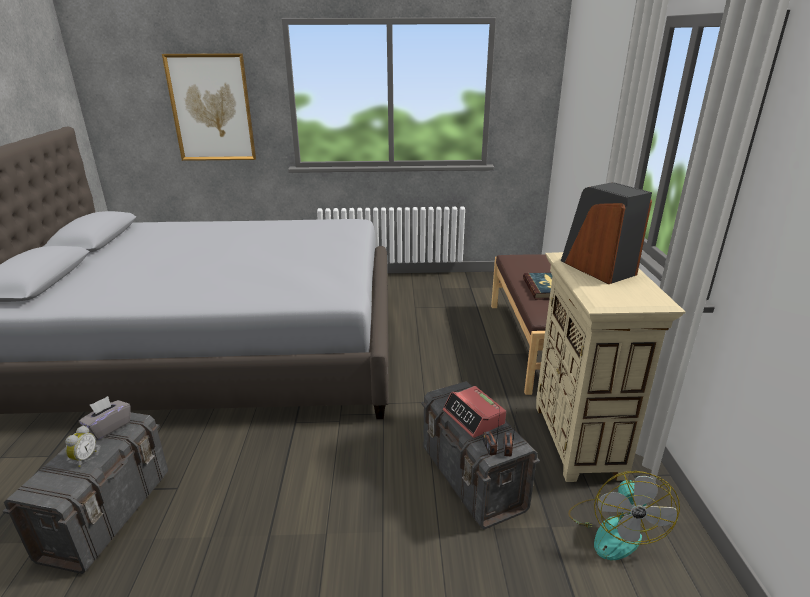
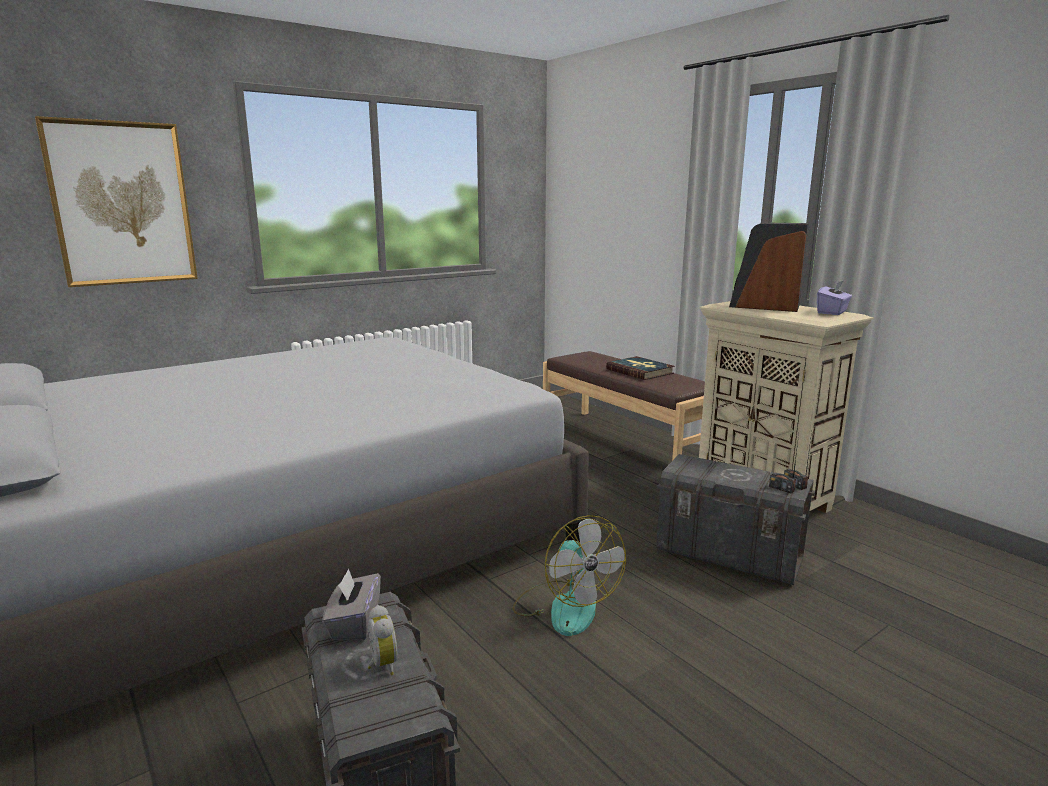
camera: 35 degrees left, 10 degrees down
(474, 417) = (733, 474): alarm clock -> none
(614, 529) = (870, 543): fan -> fan (565, 606)
(644, 294) = (832, 312): none -> purple tissue box

